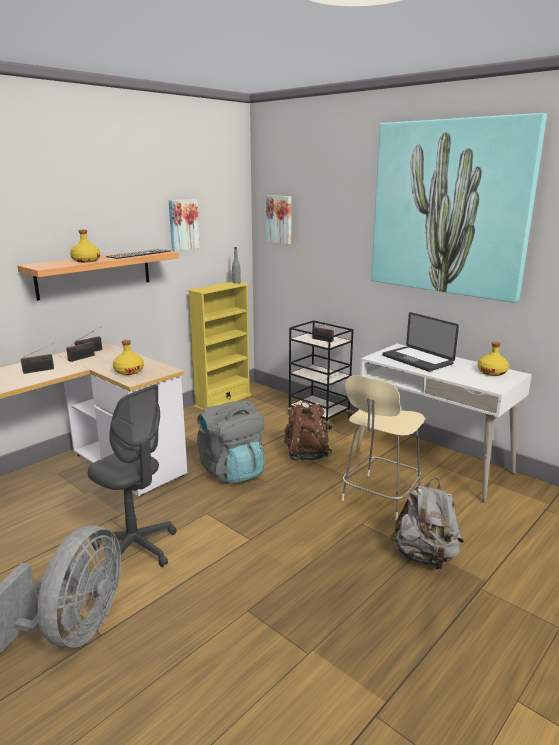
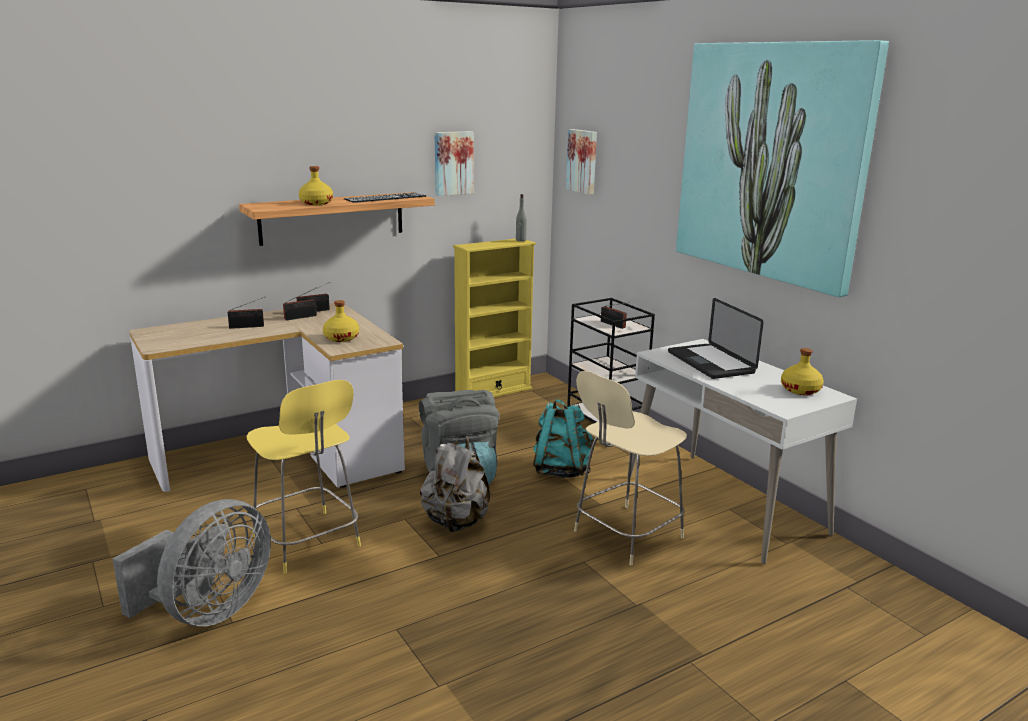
camera: 15 degrees right, 0 degrees up
(135, 548) = (308, 543): grey office chair -> yellow stool
(306, 455) = (561, 471): brown backpack -> turquoise backpack
(425, 556) = (641, 613): grey backpack -> grey backpack (456, 522)

